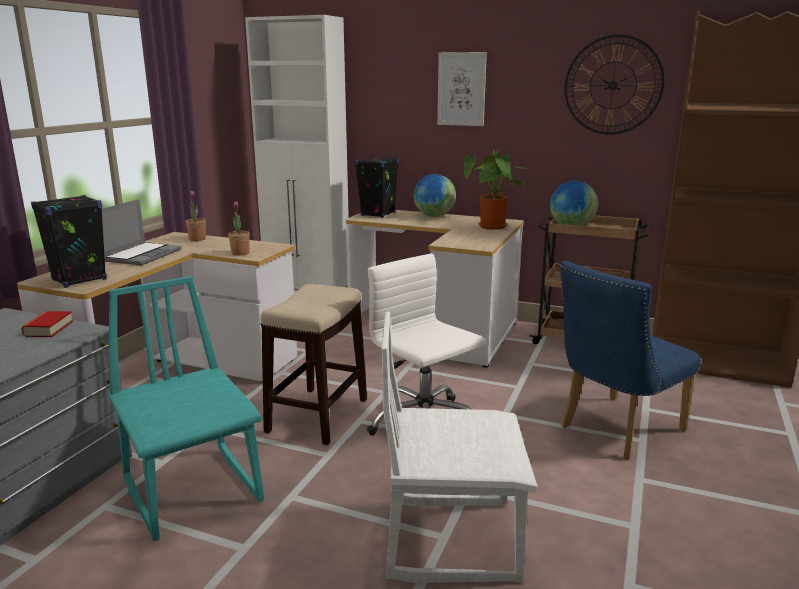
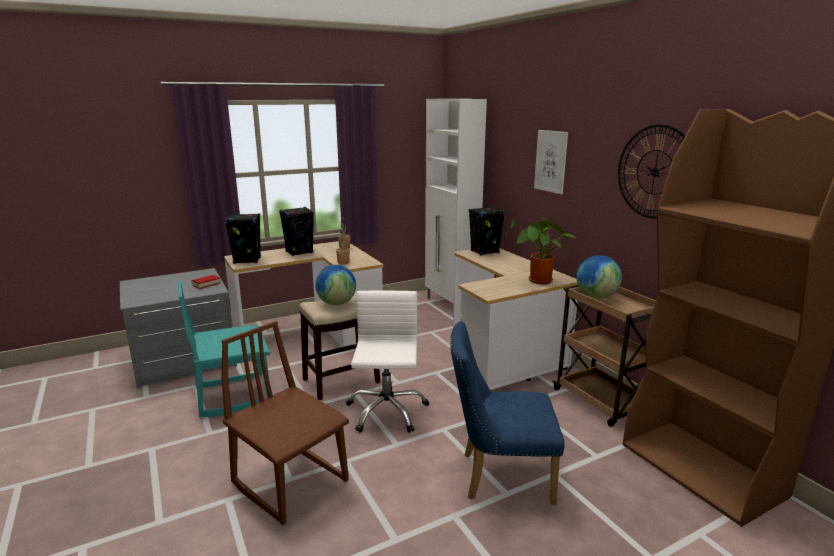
camera: 40 degrees right, 0 degrees up
(142, 255) = (299, 252): laptop -> black speaker
(194, 490) = (233, 395): turquoise chair -> turquoise chair turned 120 degrees counterclockwise
(434, 216) = (519, 262): globe -> globe (336, 303)
(450, 538) = (291, 482): white chair -> brown chair

